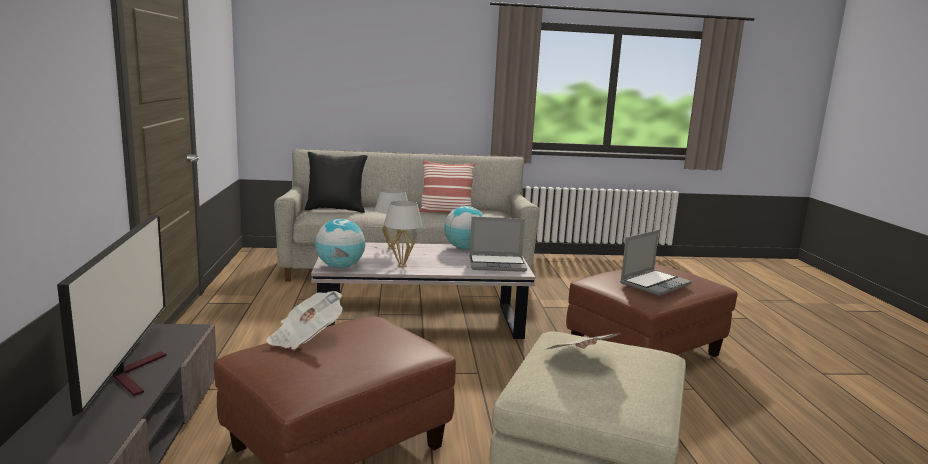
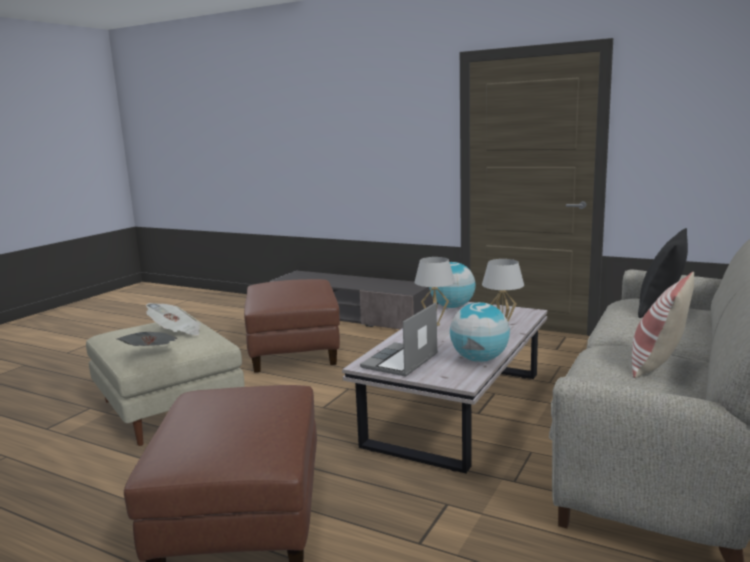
camera: 125 degrees right, 0 degrees up
(133, 373) = (362, 284): television -> none
(305, 338) = (311, 285): newspaper -> newspaper (151, 354)
(654, 283) = (219, 410): laptop -> none

